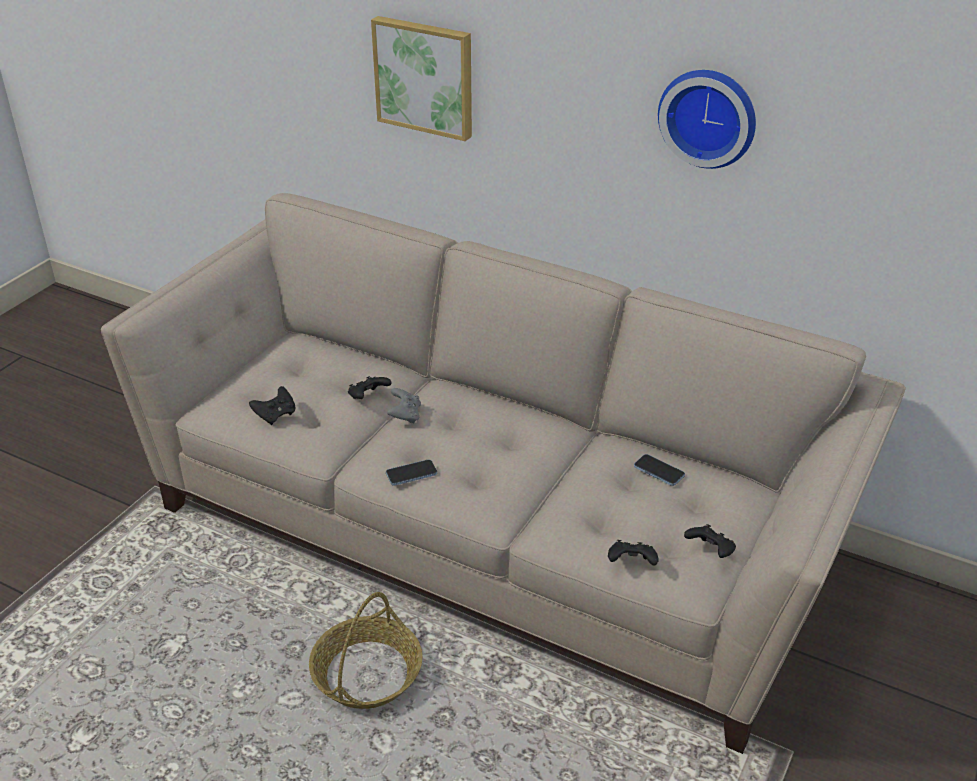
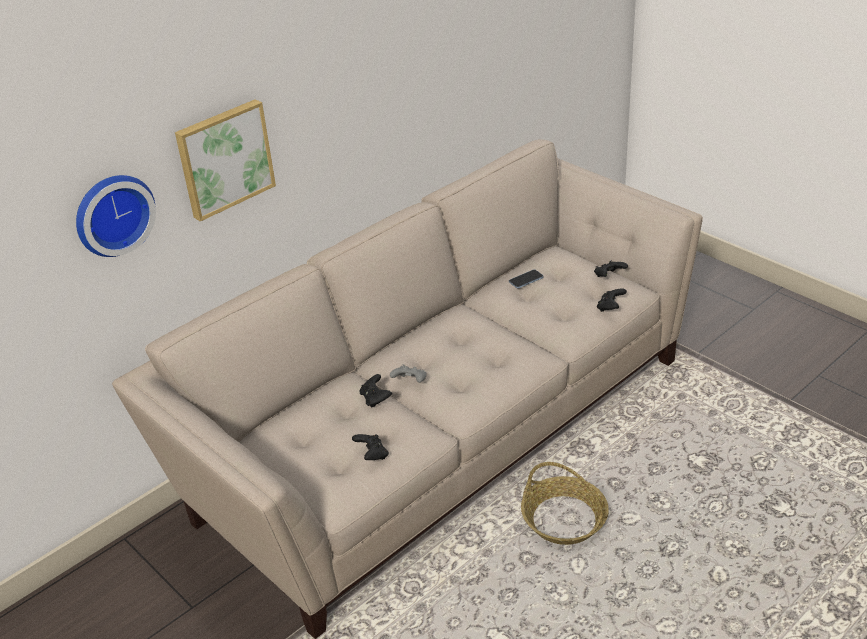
camera: 70 degrees left, 0 degrees up
(411, 474) = (483, 388): phone -> none
(709, 116) = (416, 60): wall clock -> wall clock (112, 213)

